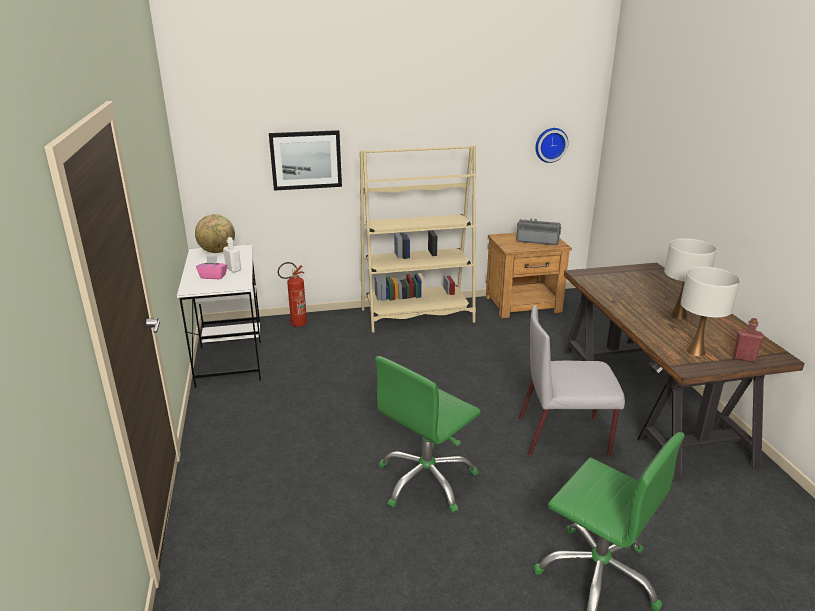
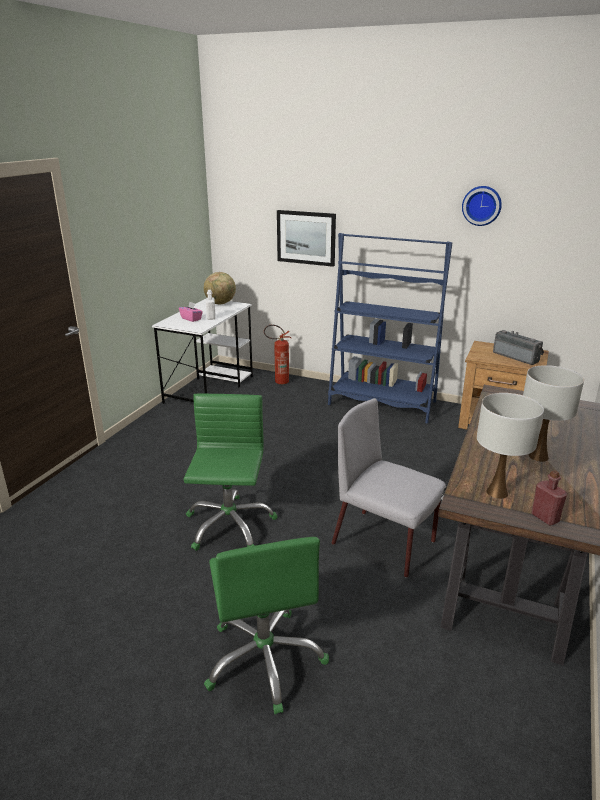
camera: 35 degrees right, 0 degrees up
(417, 316) = (382, 403): beige bookcase -> blue bookcase
(426, 480) = (229, 525): green office chair -> green office chair turned 105 degrees clockwise
(550, 144) = (557, 254): wall clock -> wall clock (482, 205)

